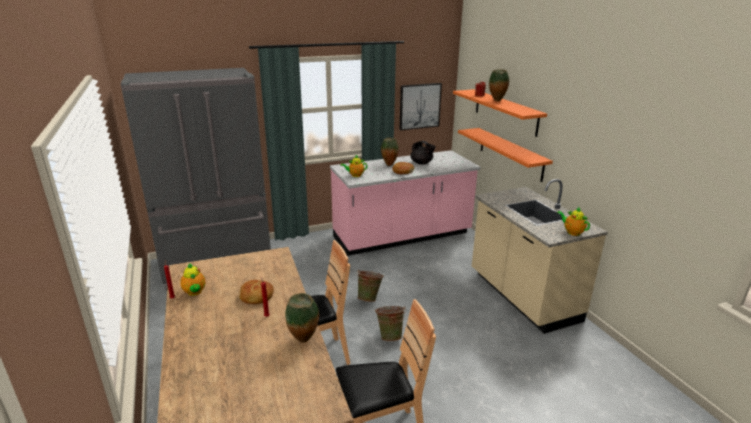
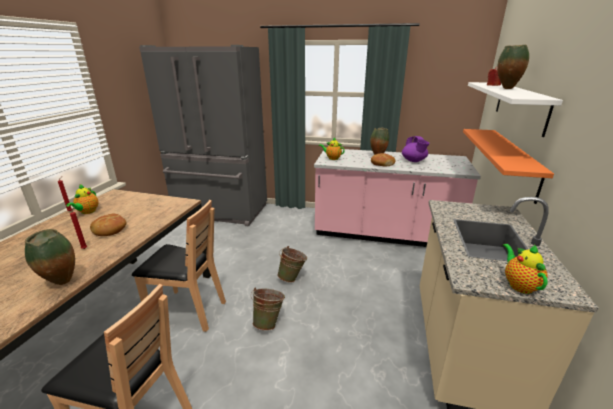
camera: 35 degrees right, 0 degrees up
(419, 106) = (436, 102): picture -> none
(422, 163) = (414, 161): black teapot -> purple teapot
(505, 111) = (520, 106): orange shelf -> white shelf

